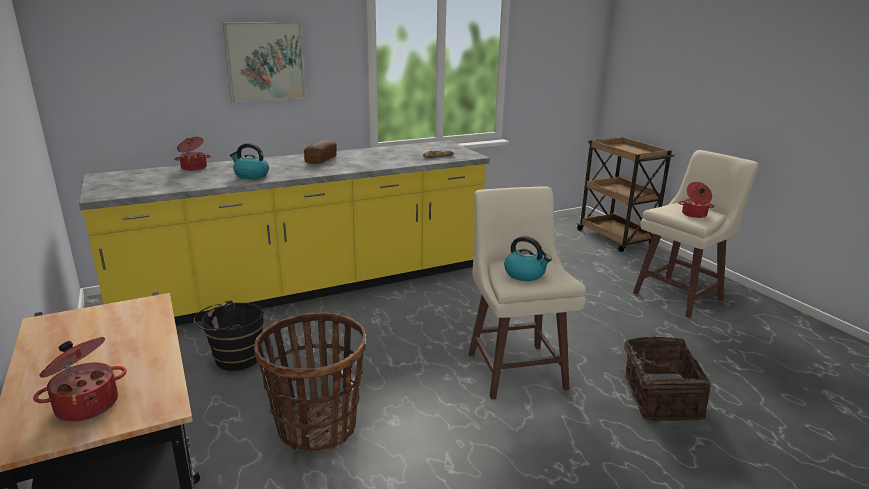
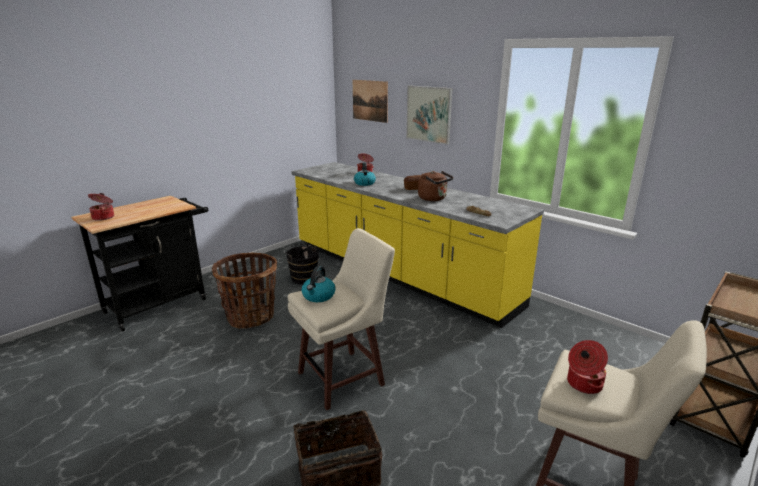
camera: 70 degrees right, 0 degrees up
(135, 52) = (370, 100): none -> picture
(370, 161) = (434, 199): none -> brown kettle

